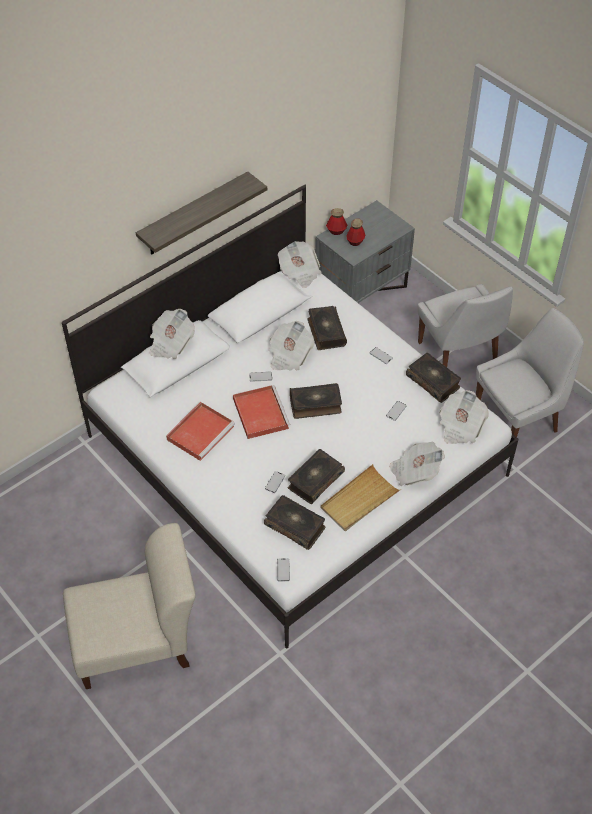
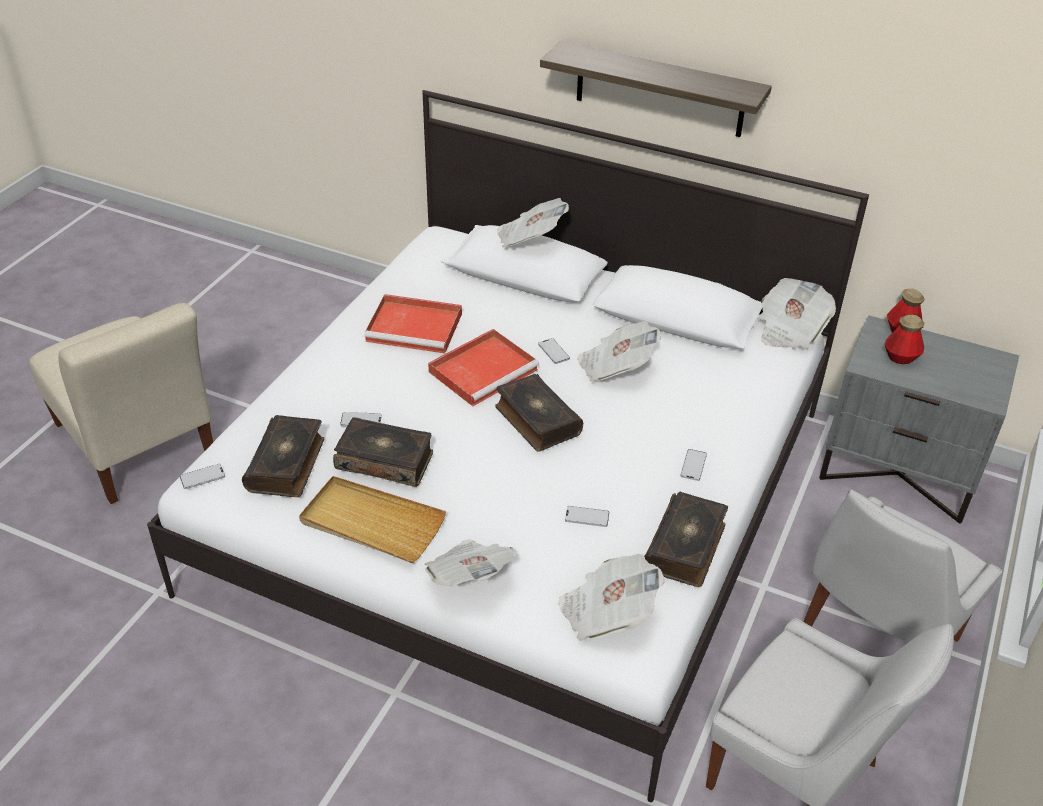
camera: 65 degrees right, 10 degrees down
(326, 332) = (692, 390): book -> none

